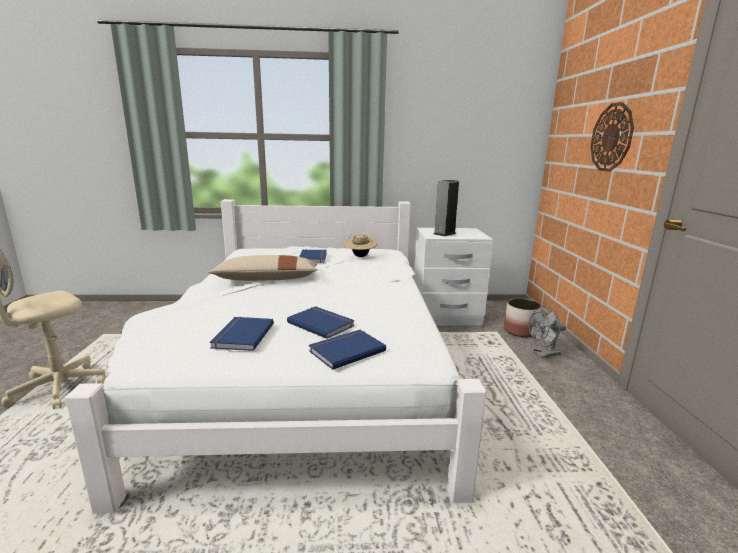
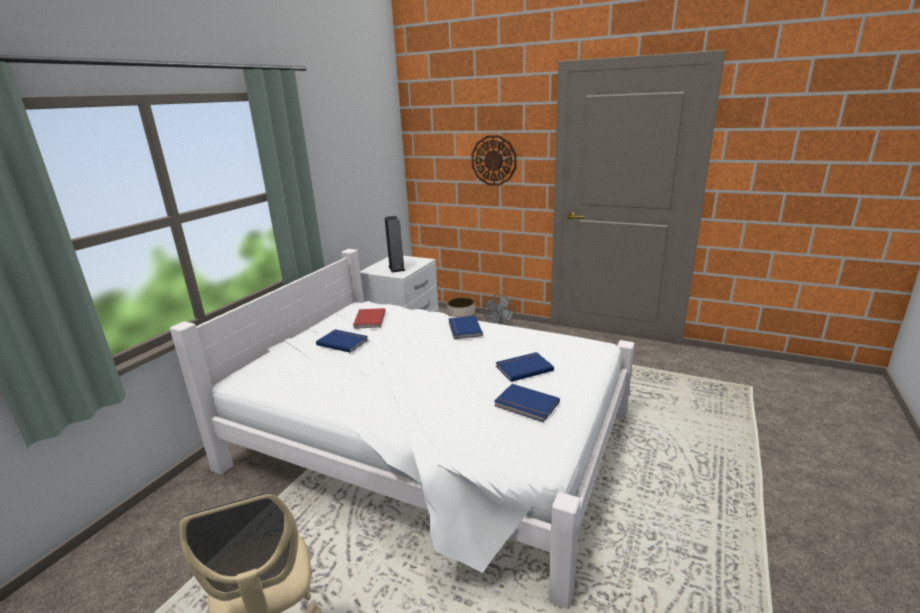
camera: 60 degrees left, 5 degrees up
(267, 279) = (383, 378): beige pillow -> none
(345, 350) = (574, 368): blue book -> blue book (463, 329)
(360, 256) = (368, 320): beige hat -> red book

